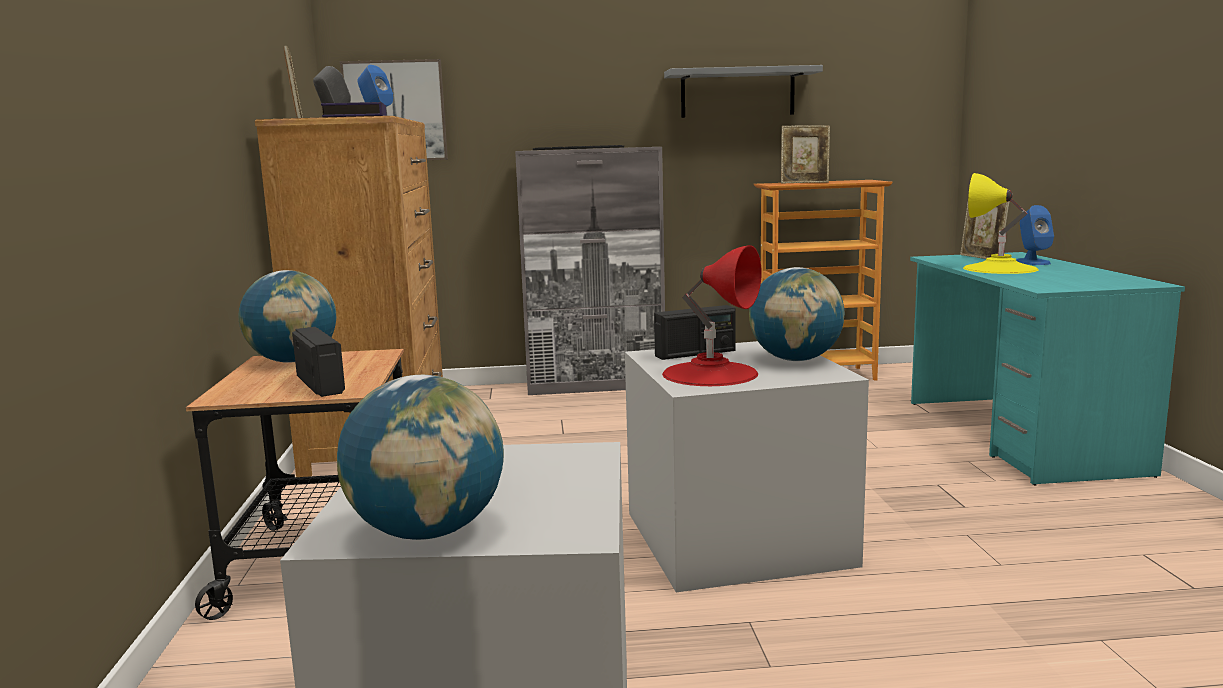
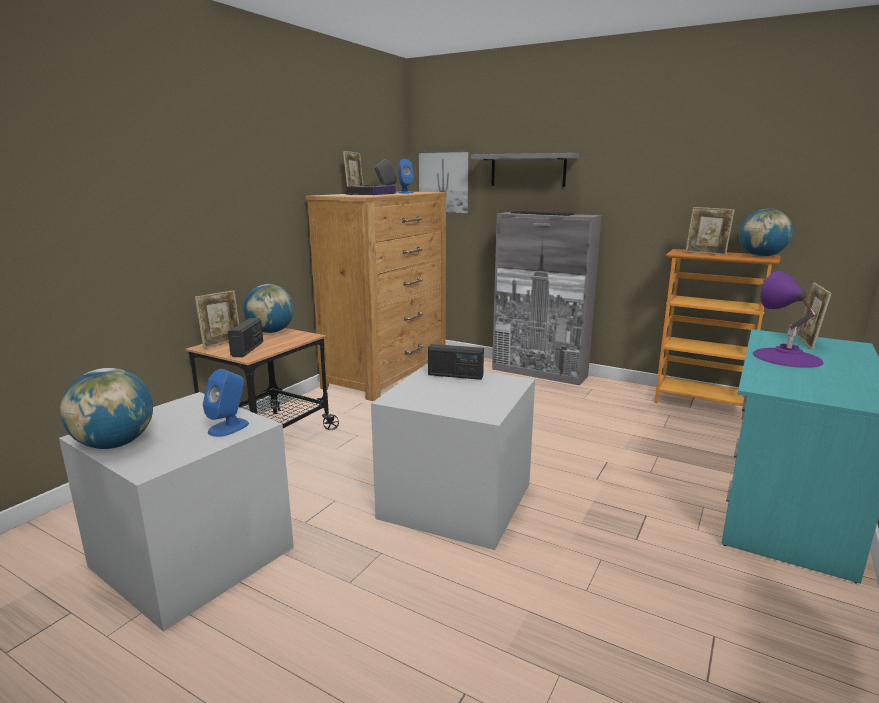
camera: 35 degrees right, 5 degrees up
(244, 388) = (222, 343): none -> picture frame
(710, 373) = (426, 392): red table lamp -> none
(737, 93) = (671, 177): grey shelf -> grey shelf (528, 170)
(795, 359) = (496, 396): globe -> globe (761, 256)
(999, 268) = (786, 357): yellow table lamp -> purple table lamp
(1032, 262) = (841, 357): blue speaker -> blue speaker (229, 427)

